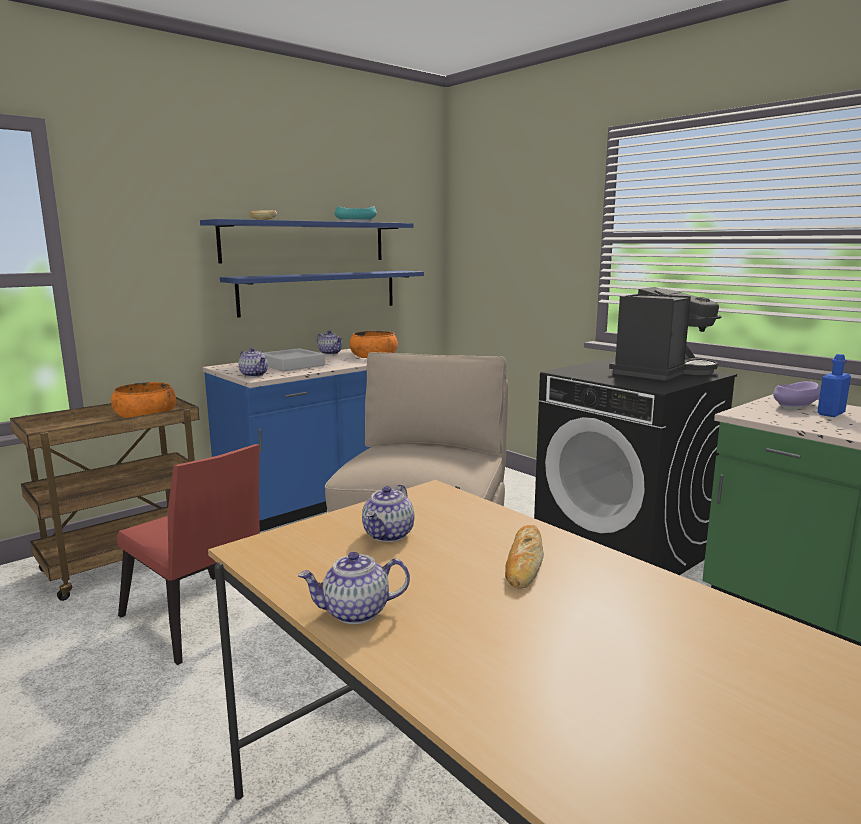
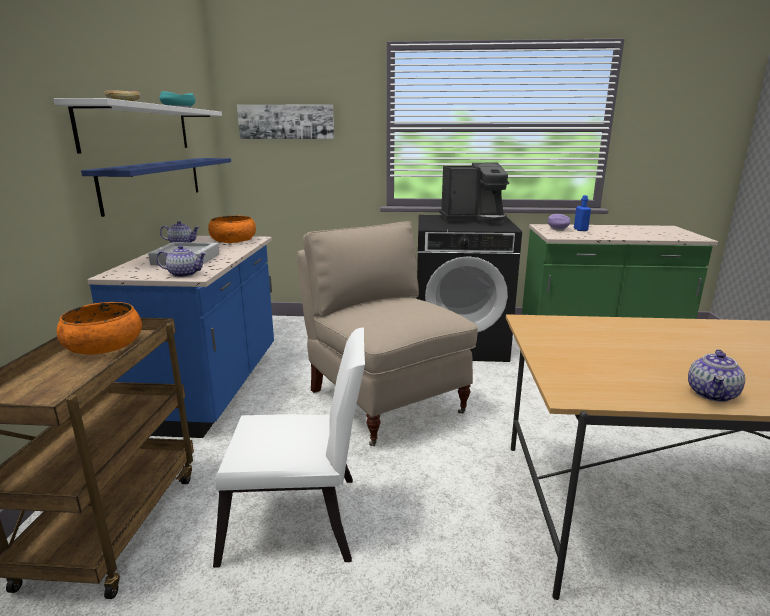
camera: 45 degrees left, 5 degrees up
(201, 621) = (301, 521): red chair -> white chair
(305, 242) = (138, 128): blue shelf -> white shelf
(389, 535) = (592, 352): teapot -> none
(502, 232) = (286, 122): none -> picture
(524, 562) = (670, 338): bread -> none
(661, 372) = (473, 219): coffee machine -> coffee machine turned 90 degrees clockwise

